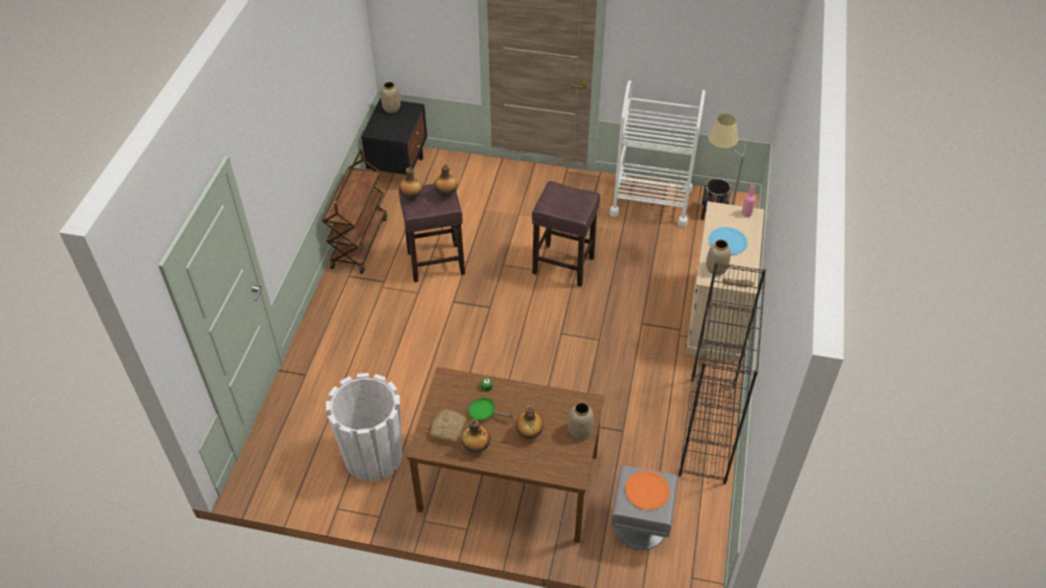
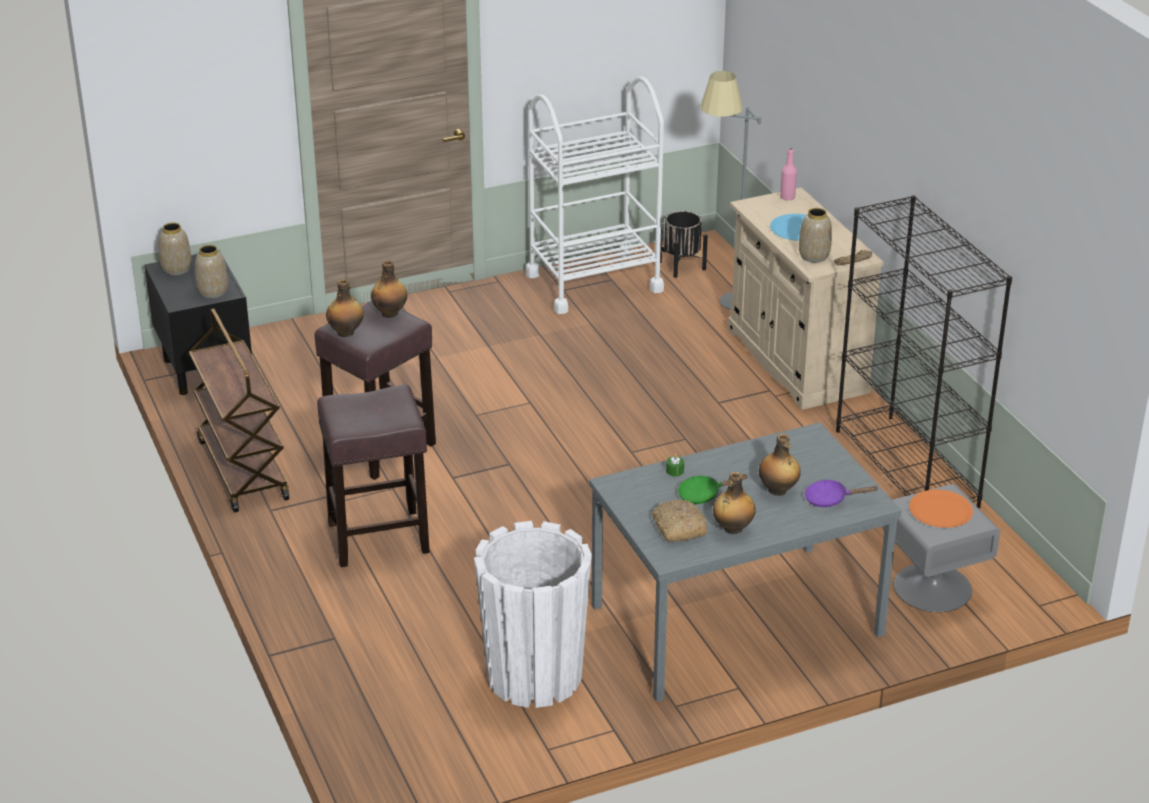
camera: 35 degrees left, 15 degrees down
(510, 482) = (737, 619): brown dining table -> grey dining table
(552, 457) = (830, 499): none -> purple frying pan
(564, 265) = (557, 384): brown stool -> brown stool (380, 537)
(580, 431) = (832, 462): vase -> vase (213, 292)

